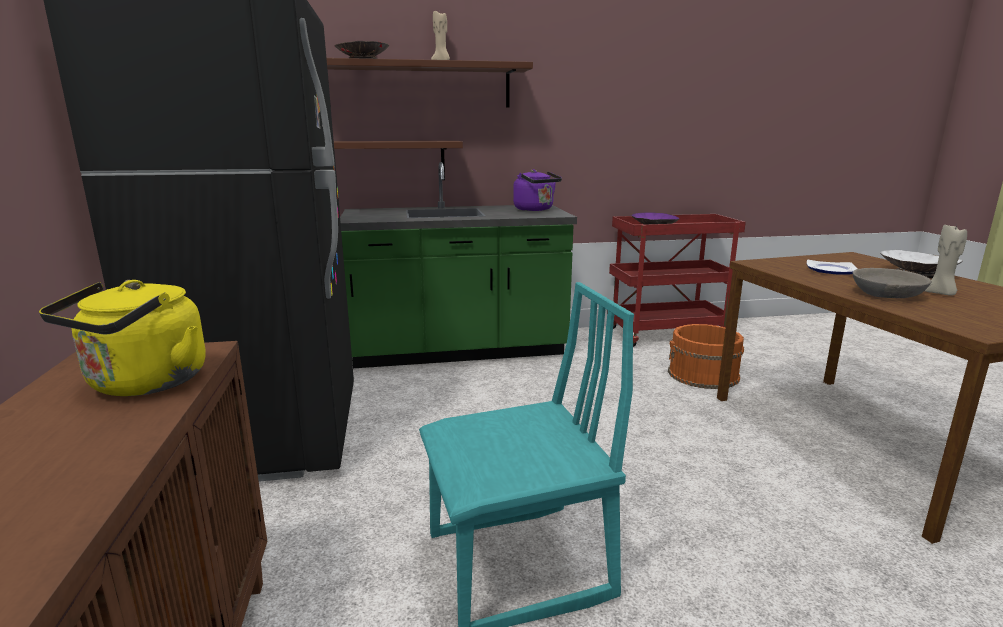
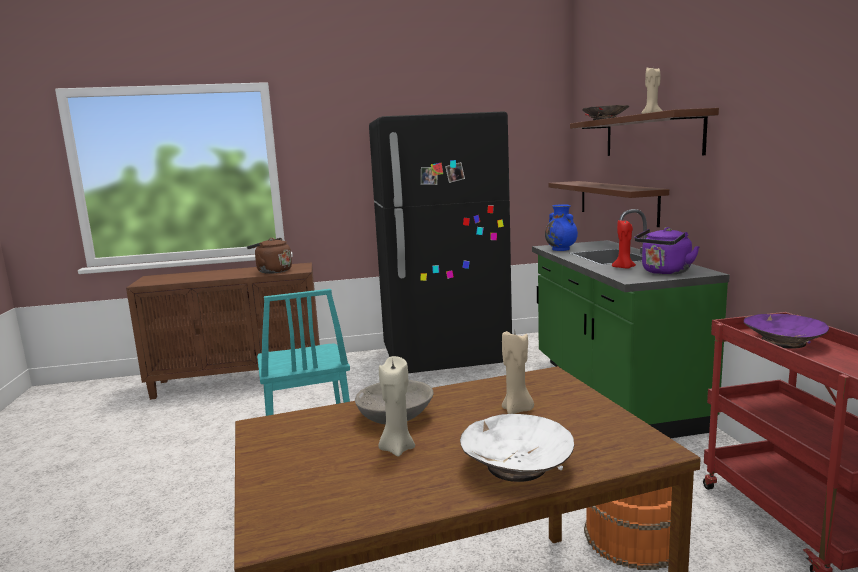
camera: 90 degrees right, 5 degrees down
(143, 384) = (272, 271): yellow kettle -> brown kettle
(381, 218) = (561, 249): none -> blue vase
(508, 213) = (624, 268): none -> red candle
(832, 271) = (517, 410): plate -> beige candle

